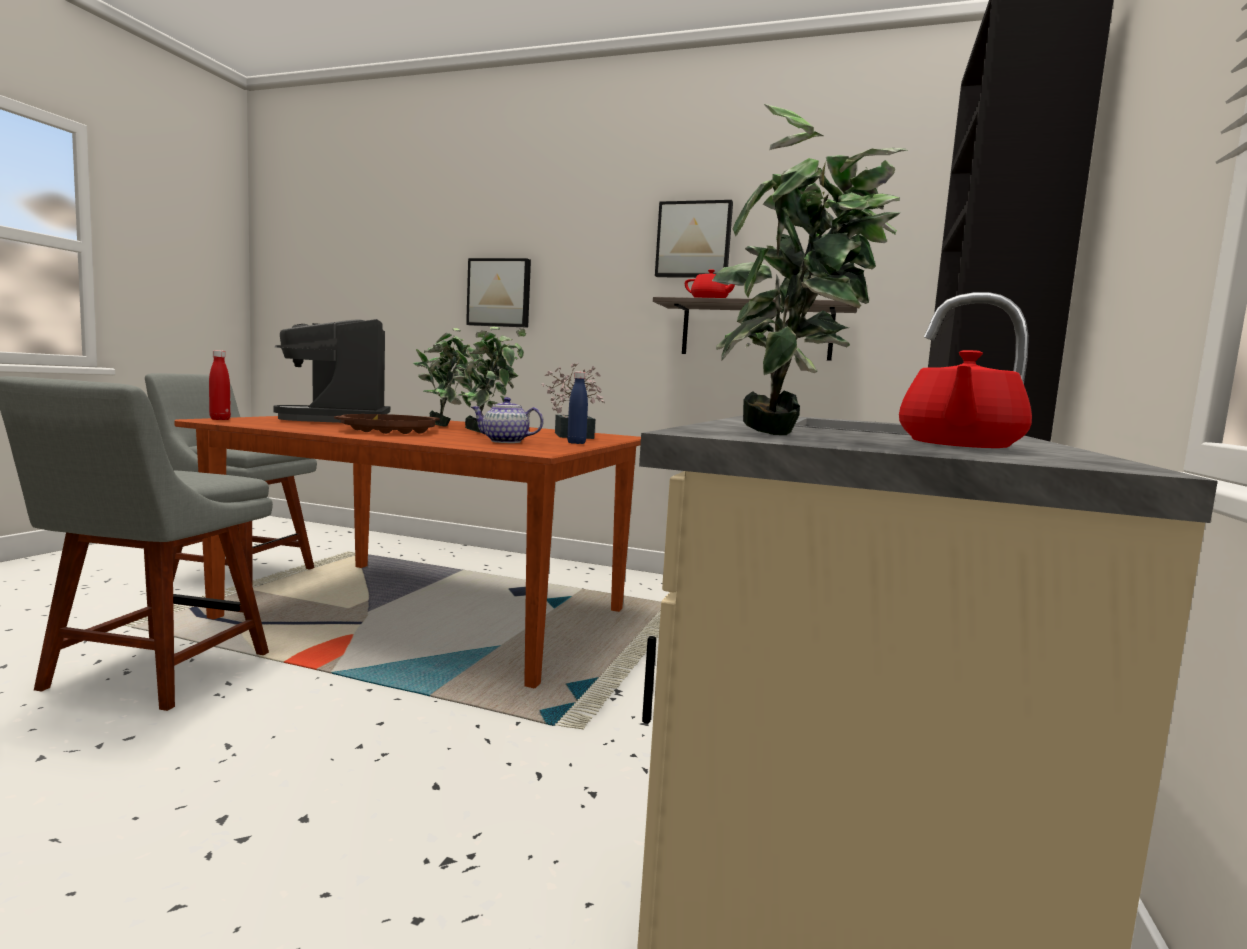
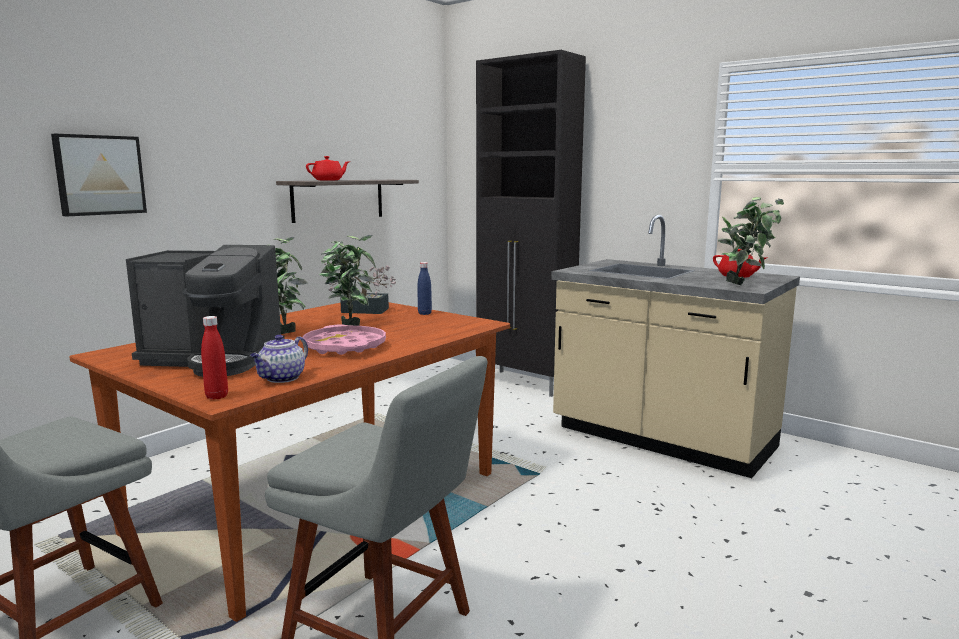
camera: 70 degrees left, 5 degrees up
(388, 431) = (345, 347): brown tray -> pink tray
(504, 441) = (424, 326): teapot -> teapot (281, 378)
(694, 240) = (288, 126): picture -> none

